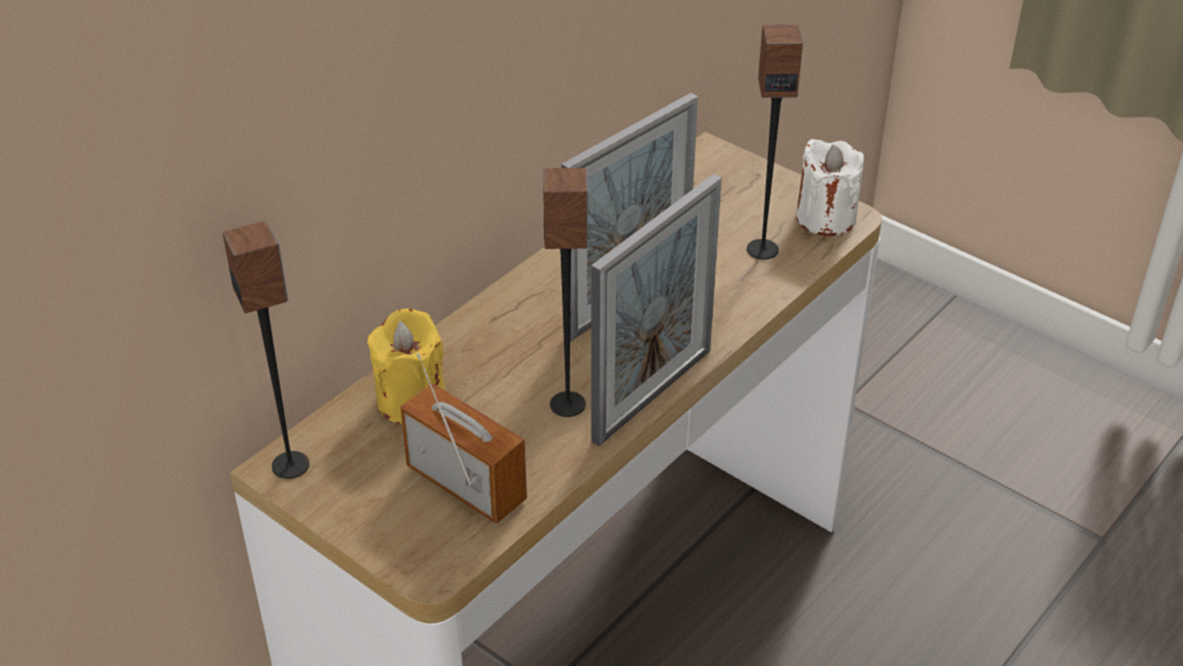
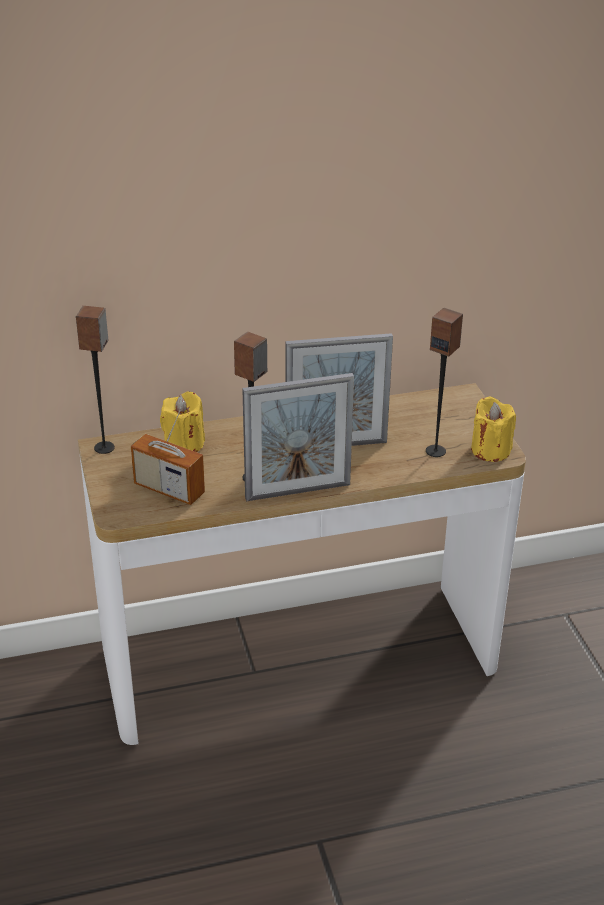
camera: 35 degrees right, 5 degrees down
(466, 484) = (169, 489): radio -> radio turned 135 degrees clockwise
(825, 218) = (490, 450): white candle -> yellow candle

